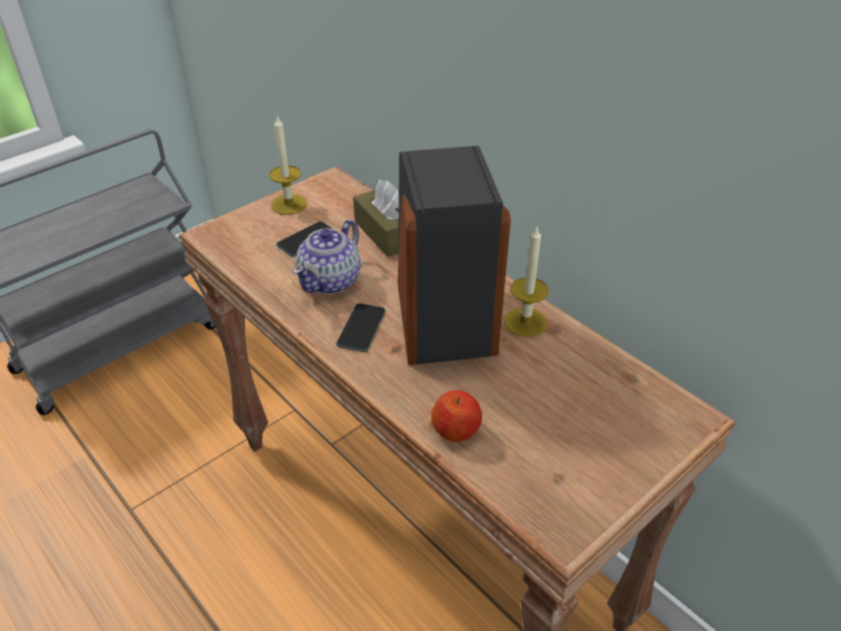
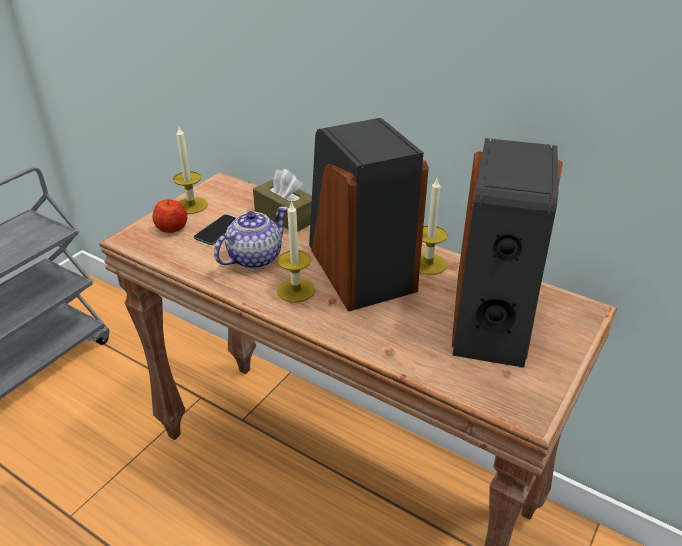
camera: 15 degrees left, 5 degrees down
(331, 280) = (254, 258): teapot -> teapot turned 150 degrees counterclockwise
(361, 328) = (296, 290): phone -> candle
(456, 430) = (410, 353): apple -> apple (172, 228)
(573, 403) = (492, 316): none -> speaker

